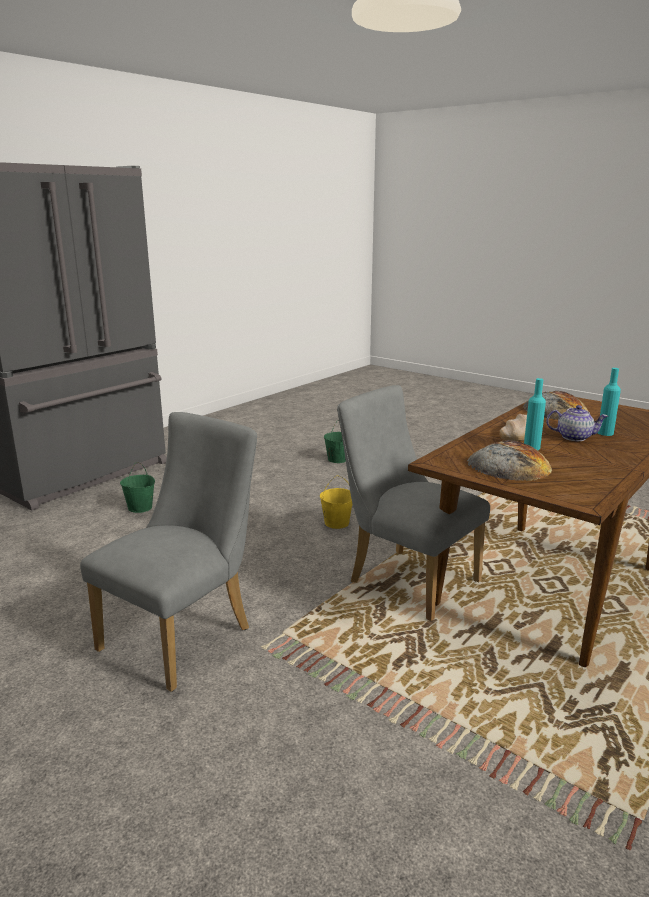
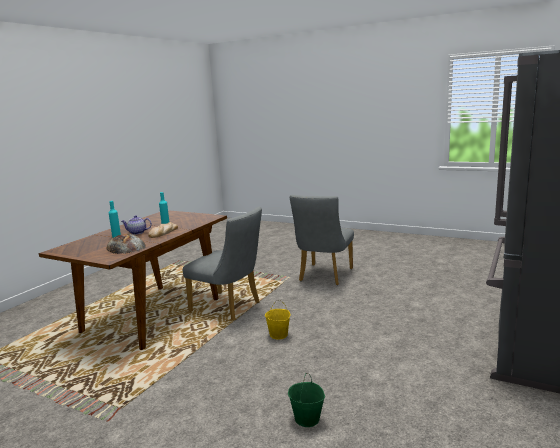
camera: 170 degrees right, 5 degrees down
(140, 508) = (432, 326): green bucket -> none
(509, 466) = (183, 218): bread -> none

